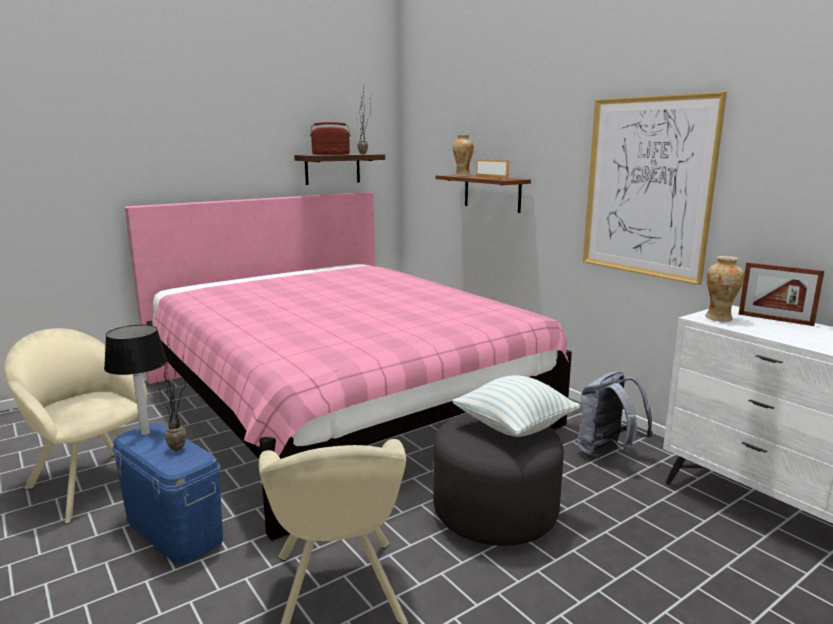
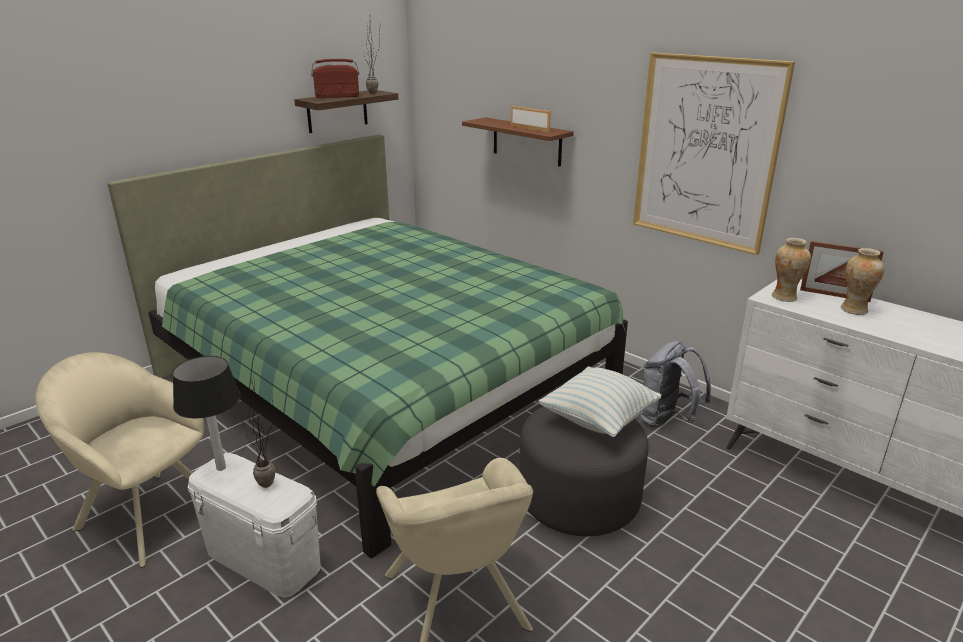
camera: 10 degrees left, 10 degrees up
(173, 529) = (263, 559): blue storage box -> white storage box
(339, 402) = (383, 384): pink bed -> green bed
(462, 176) = (493, 123): vase -> vase (854, 310)

